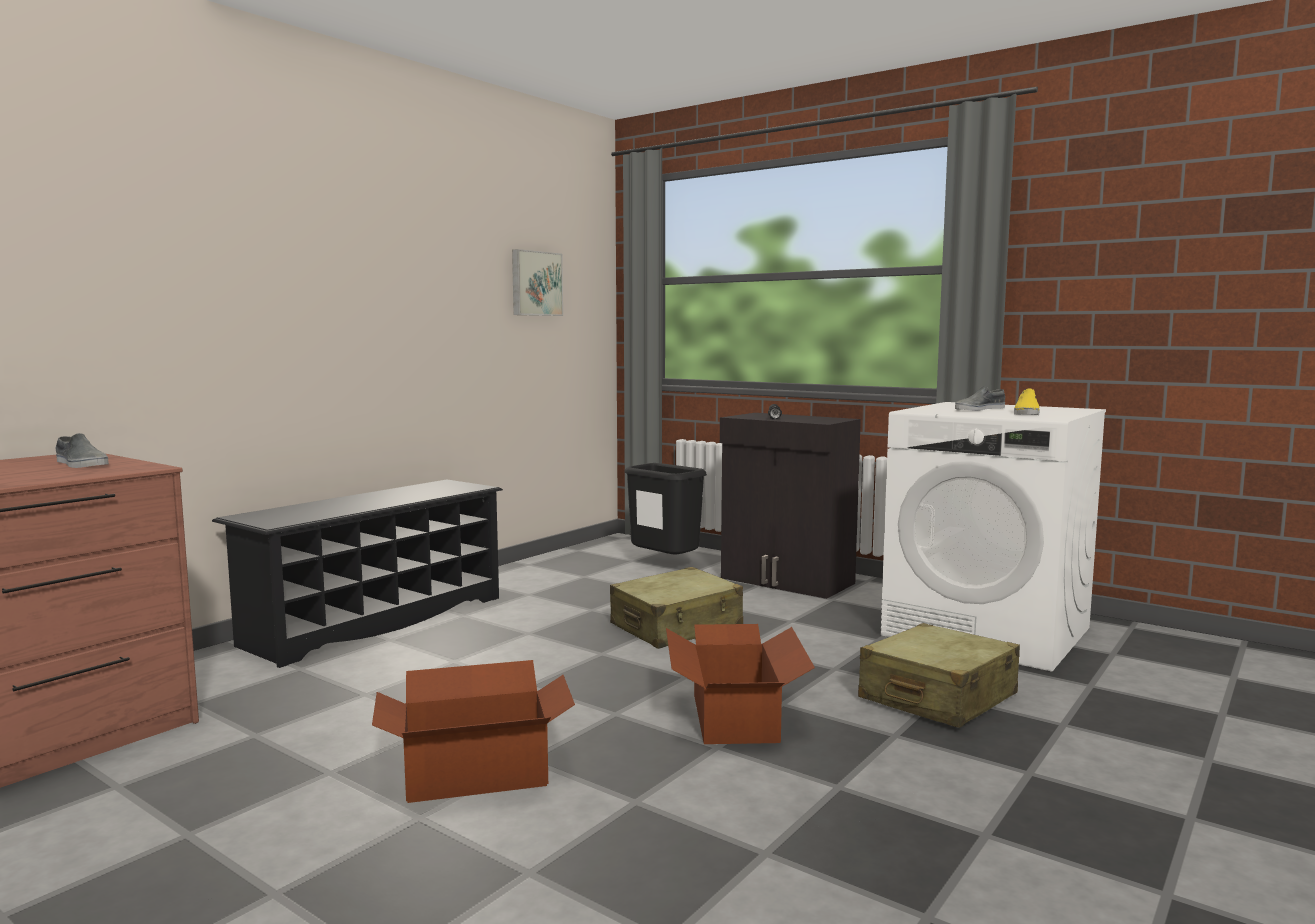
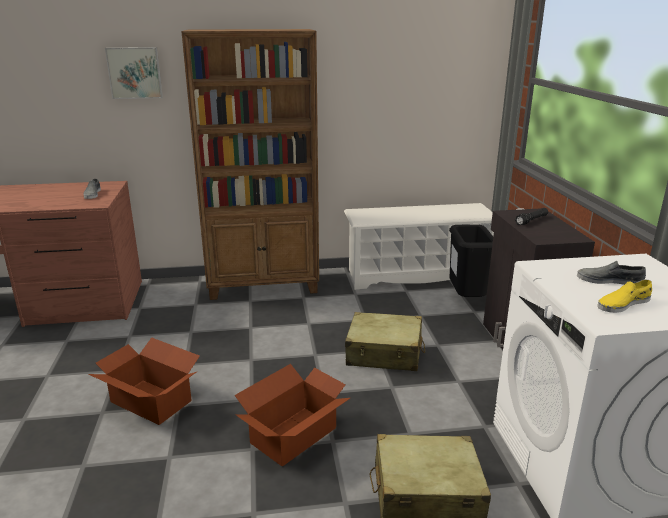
camera: 45 degrees right, 15 degrees up
(376, 621) = (264, 285): black shoe rack -> brown bookcase
(535, 283) = (424, 81): picture -> picture (135, 72)
(567, 562) = (417, 275): none -> white shoe rack

